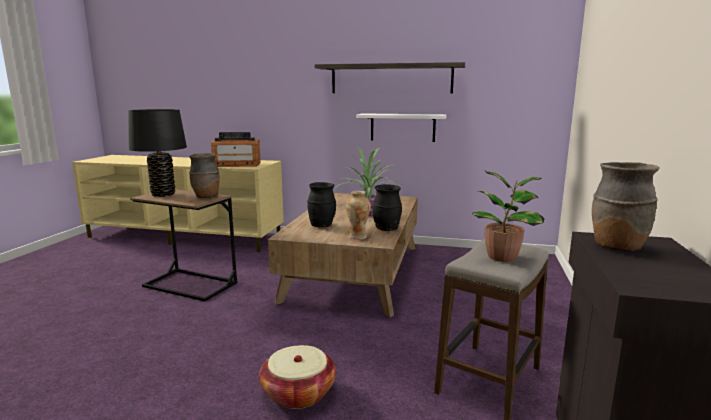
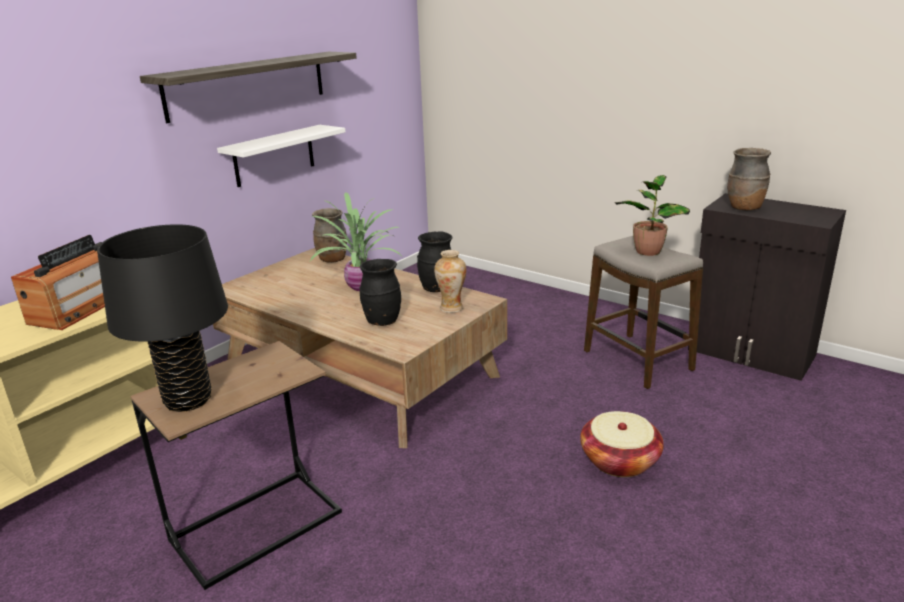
camera: 65 degrees left, 10 degrees up
(206, 197) = (266, 360): brown vase -> brown vase (333, 260)

